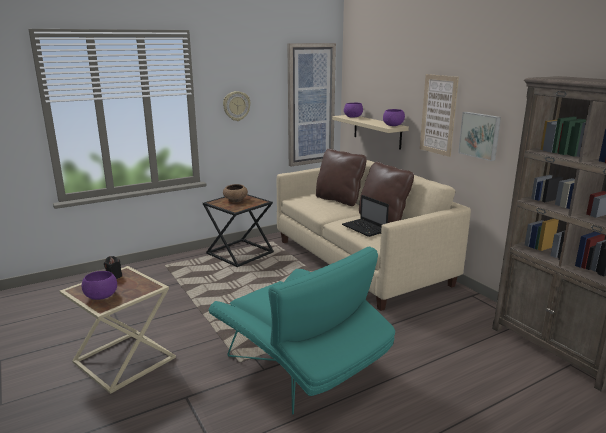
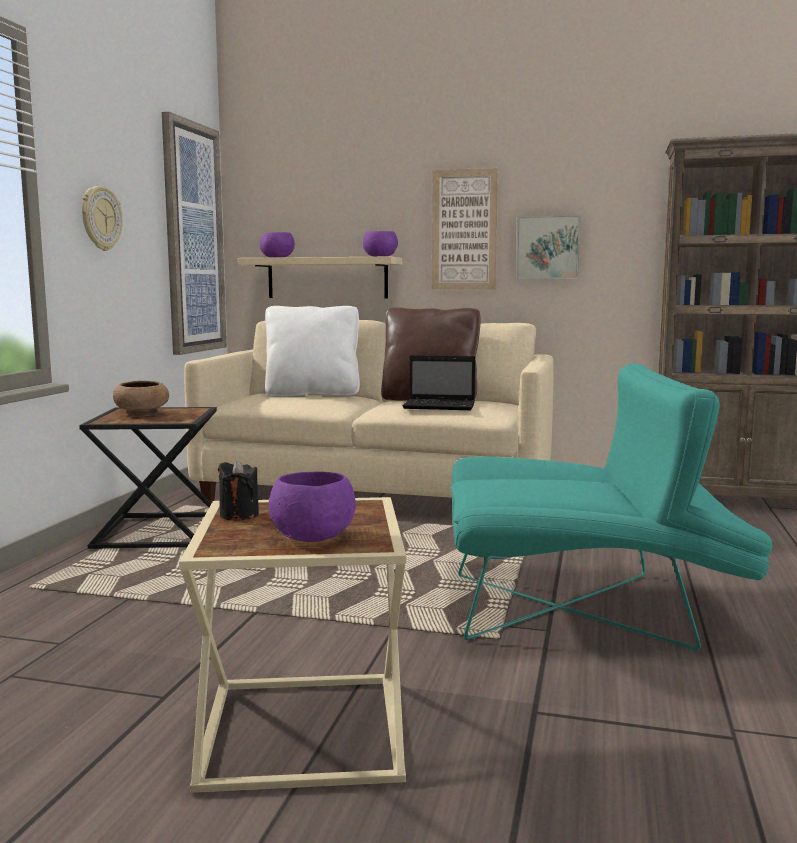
camera: 45 degrees left, 10 degrees down
(339, 200) = (312, 394): brown pillow -> white pillow

